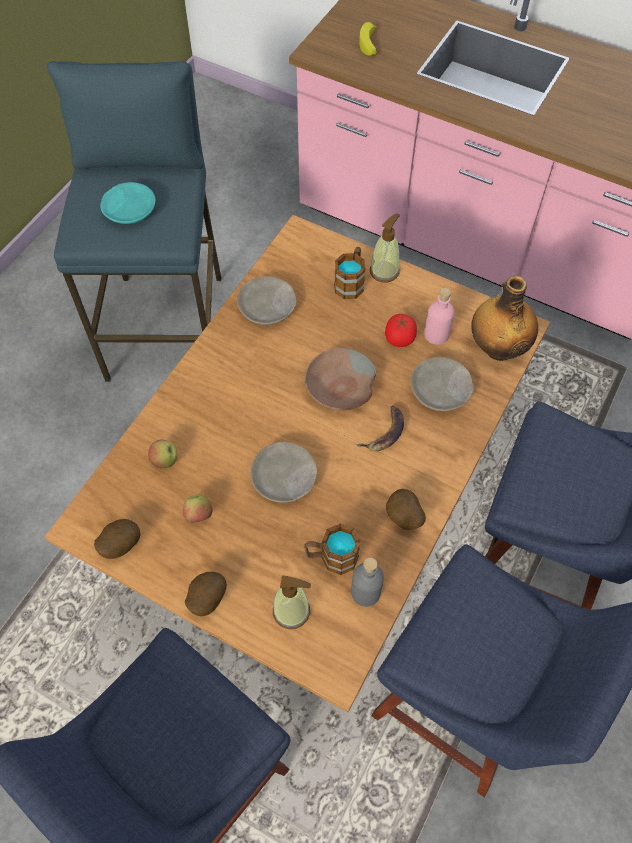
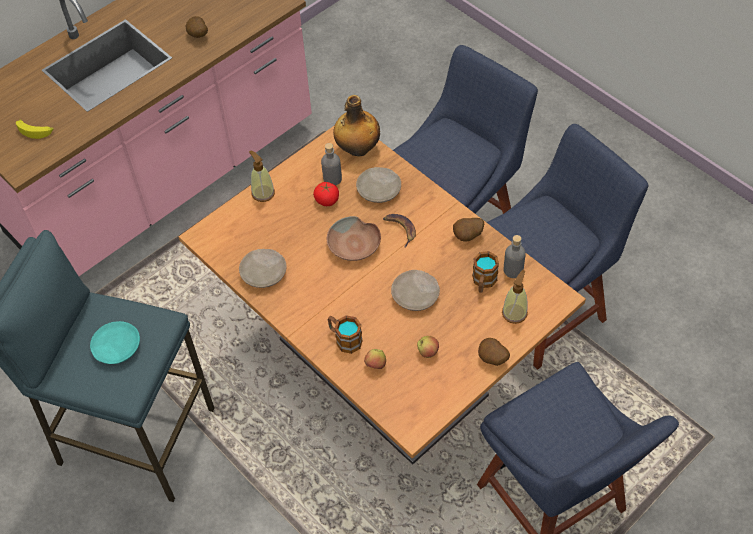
camera: 70 degrees left, 5 degrees down
(120, 545) = (435, 405): potato -> potato (198, 36)
(351, 282) = (264, 215): mug -> mug (344, 339)
(436, 334) = (332, 179): pink bottle -> grey bottle

